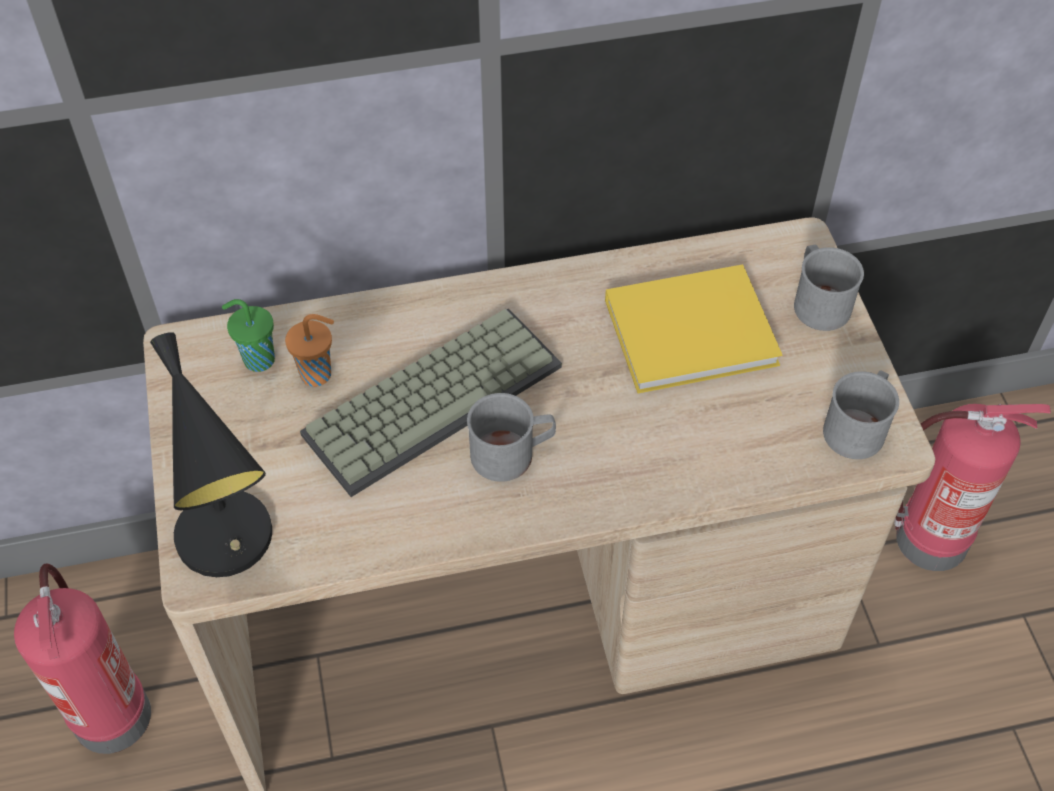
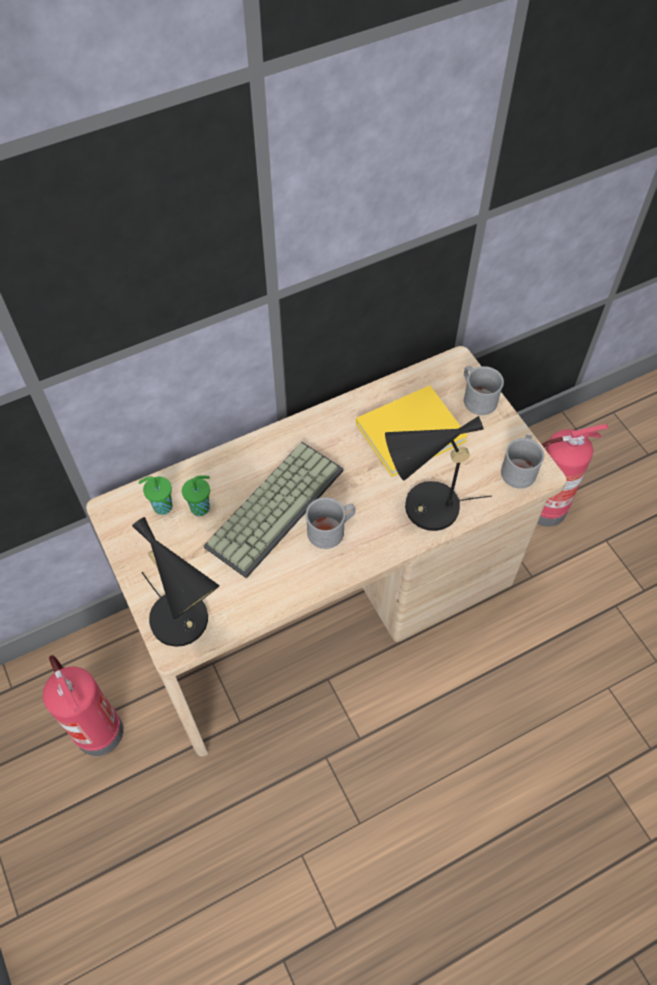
camera: 15 degrees left, 5 degrees up
(318, 374) = (201, 507): orange cup -> green cup
(674, 457) = (423, 510): none -> black table lamp

